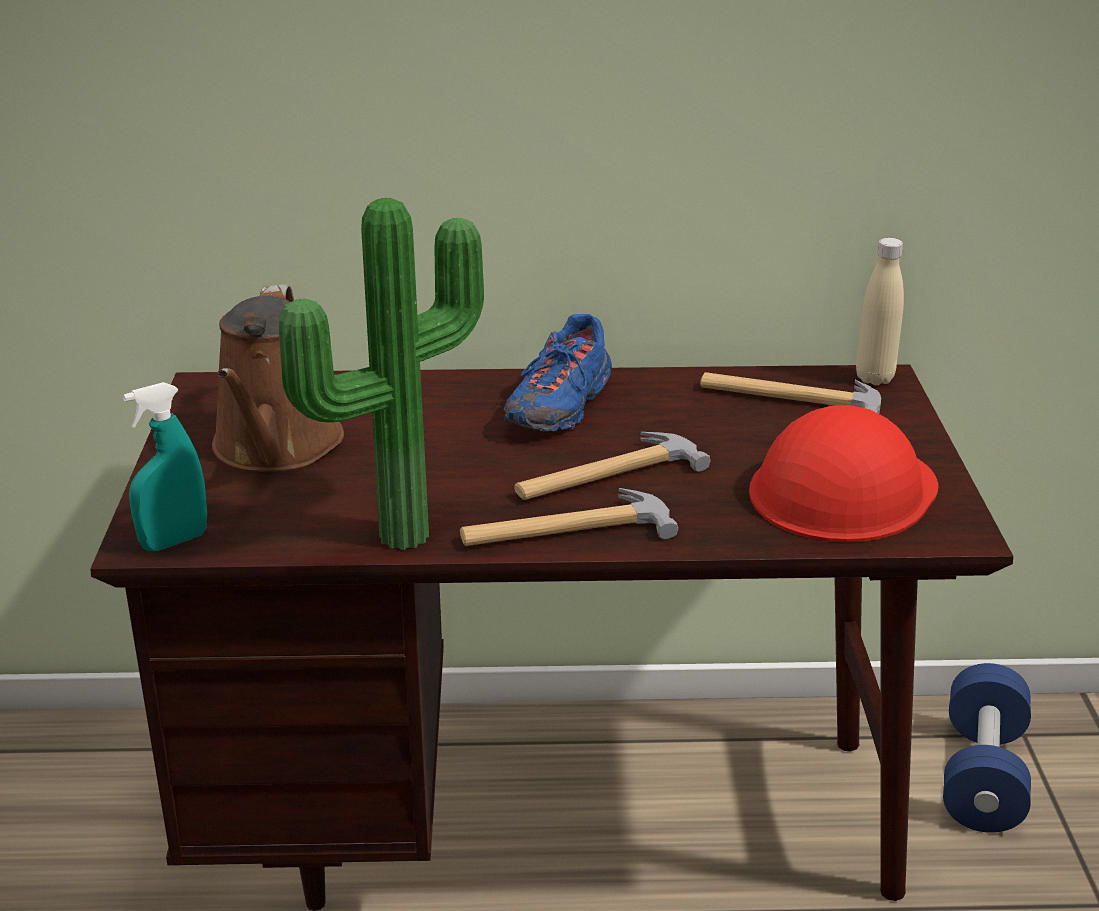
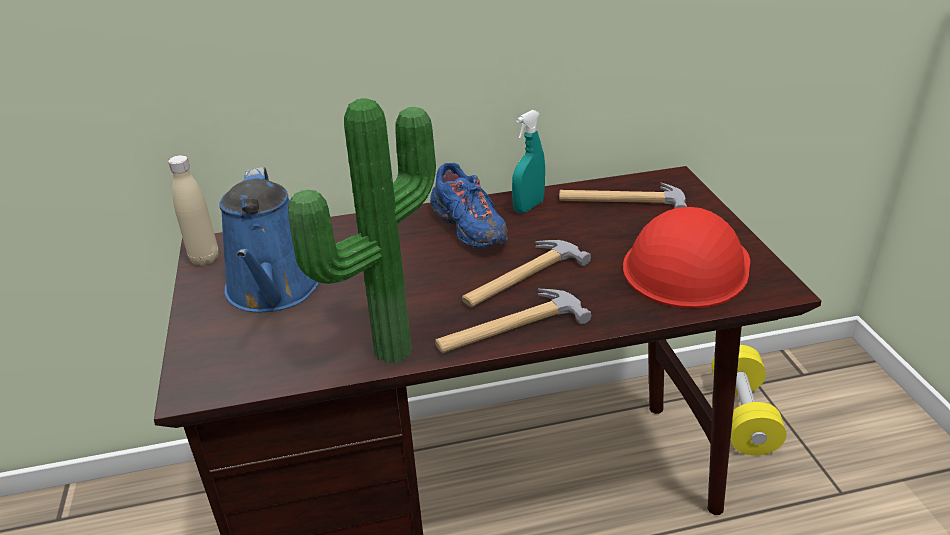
camera: 10 degrees left, 5 degrees up
(174, 541) = (216, 384): turquoise spray bottle -> turquoise spray bottle (528, 206)
(276, 448) = (274, 290): brown watering can -> blue watering can
(560, 407) = (469, 228): blue shoe -> blue shoe turned 45 degrees counterclockwise
(874, 378) = (668, 179): beige bottle -> beige bottle (205, 259)
(982, 776) = (742, 416): blue dumbbell -> yellow dumbbell

